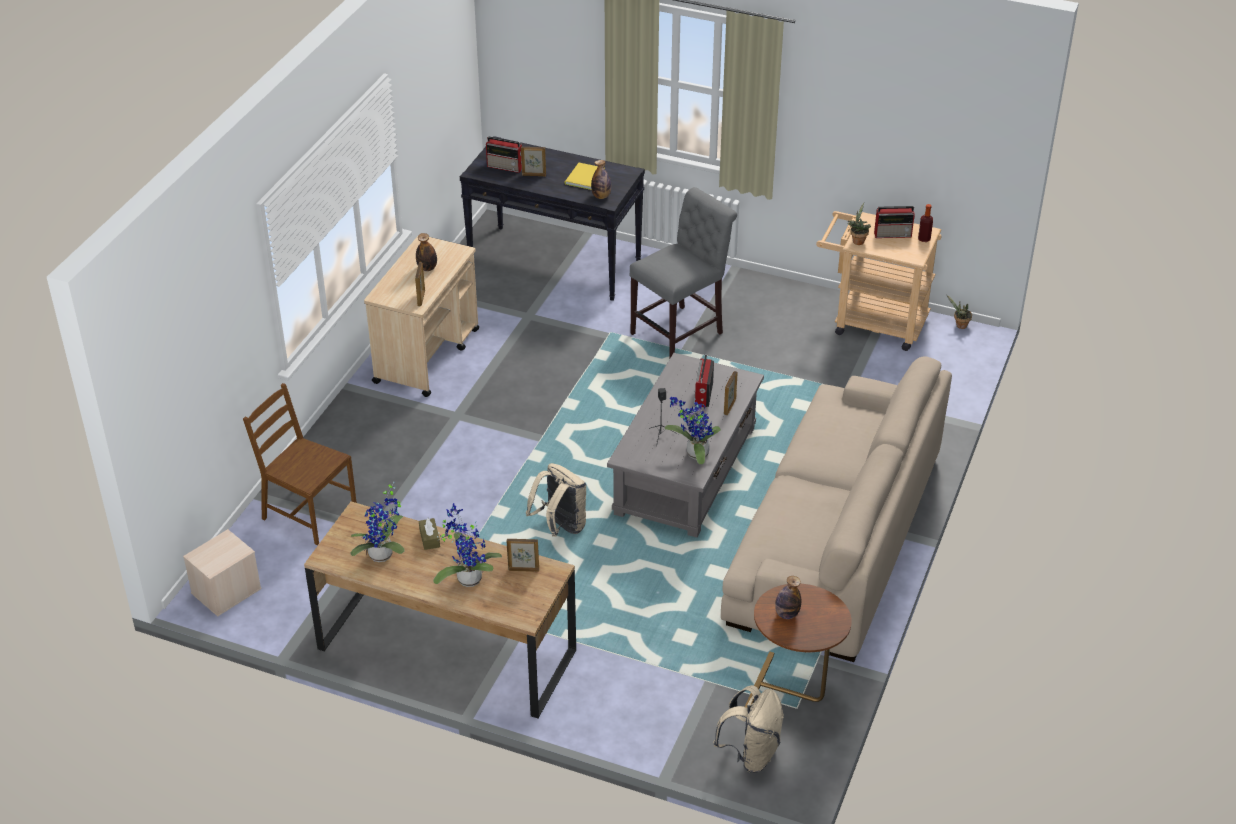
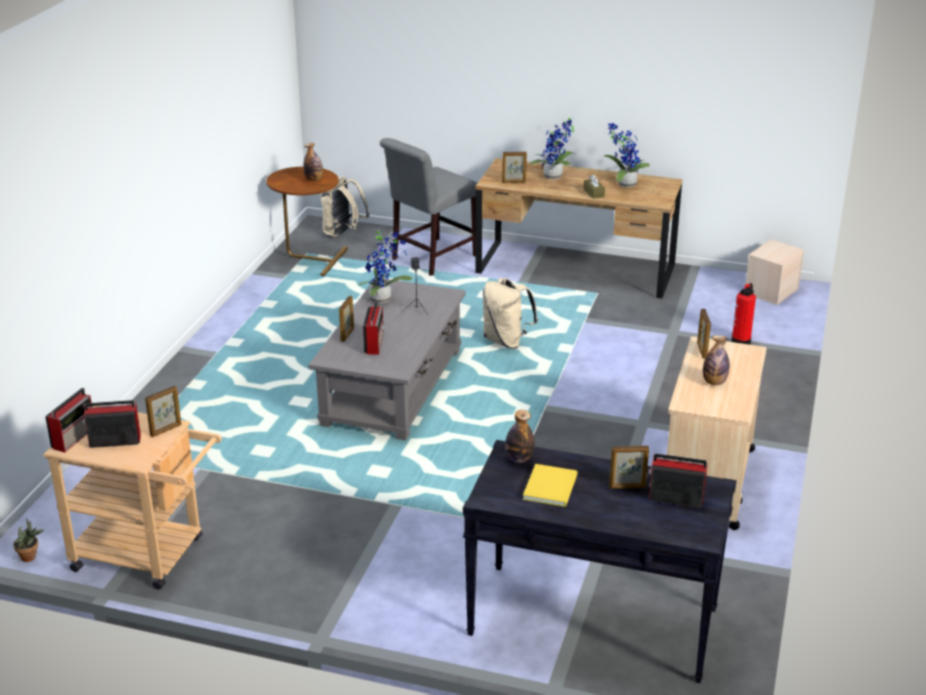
camera: 175 degrees right, 10 degrees down
(308, 512) = (741, 340): brown chair -> fire extinguisher
(681, 331) = (402, 529): grey chair -> grey chair (430, 258)
(834, 537) = (254, 345): beige sofa -> none
(857, 241) = (166, 430): potted plant -> picture frame
(924, 239) = (74, 437): bottle -> radio

